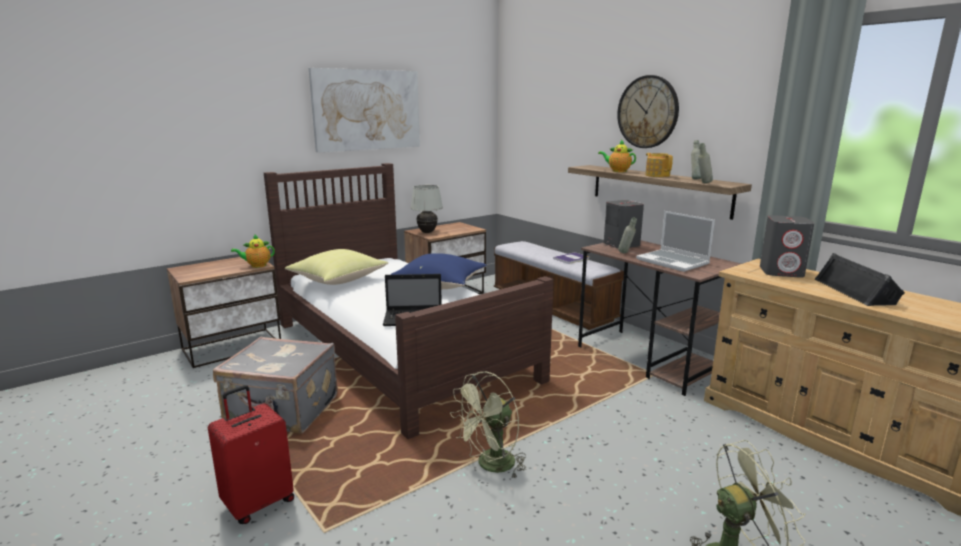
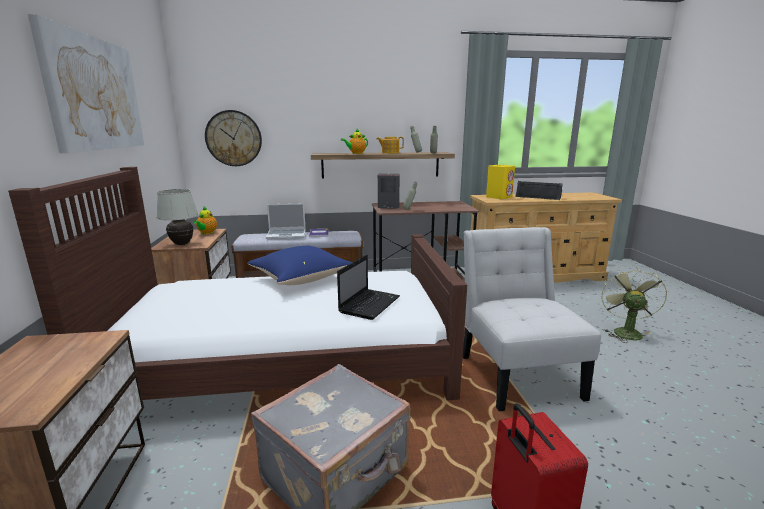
camera: 60 degrees left, 0 degrees up
(257, 265) = (98, 341): teapot -> teapot (206, 233)
(338, 280) = (192, 318): yellow pillow -> none
(490, 466) = (516, 372): green fan -> white chair
(647, 112) = (365, 107): wall clock -> wall clock (233, 138)
(673, 262) = (441, 207): laptop -> laptop (287, 235)
(782, 272) = (499, 197): grey speaker -> yellow speaker

